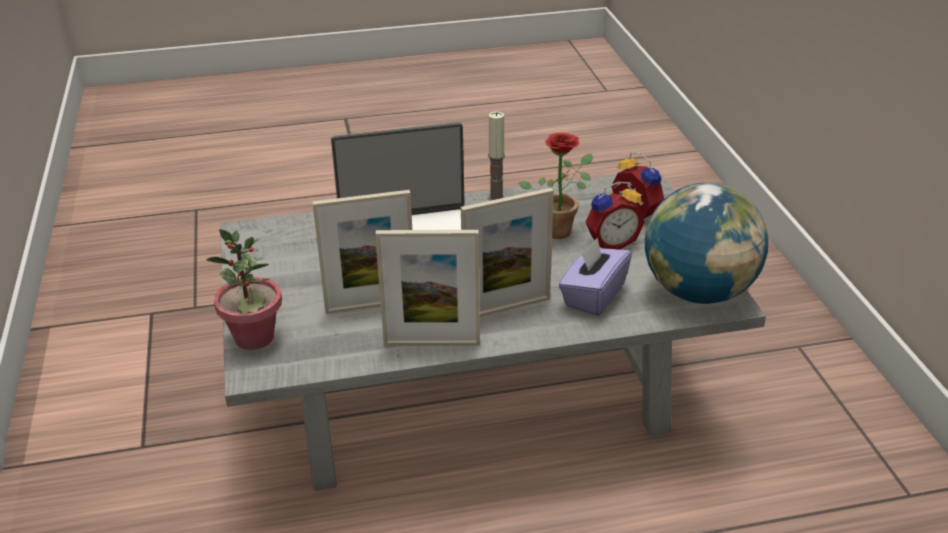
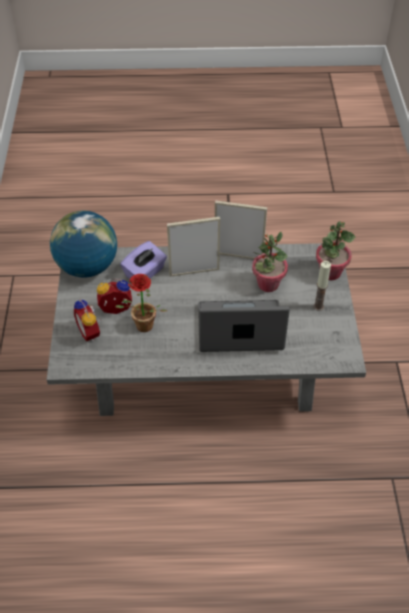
camera: 170 degrees left, 15 degrees up
(371, 306) = (267, 284): picture frame -> potted plant
(496, 198) = (173, 365): candle -> candle (318, 306)

